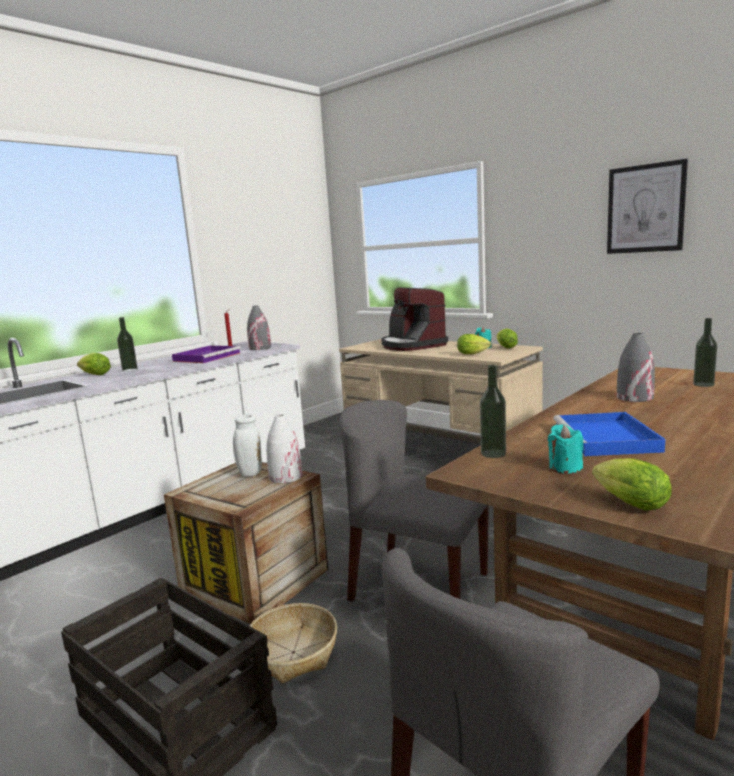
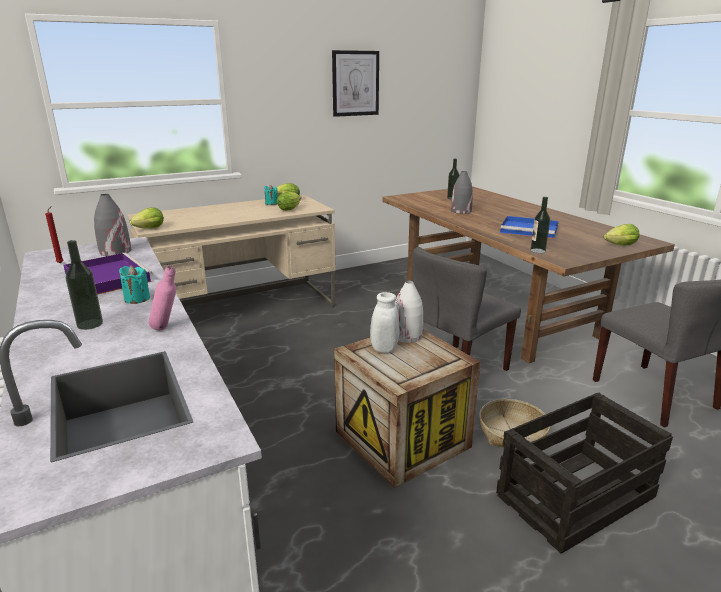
camera: 70 degrees left, 10 degrees up
(94, 375) = (67, 350): lettuce -> lettuce (148, 229)
(121, 380) = (167, 329): none -> pink bottle
(412, 345) = (203, 215): coffee machine -> none
(565, 467) = (569, 244): turquoise candle -> turquoise candle (137, 299)

